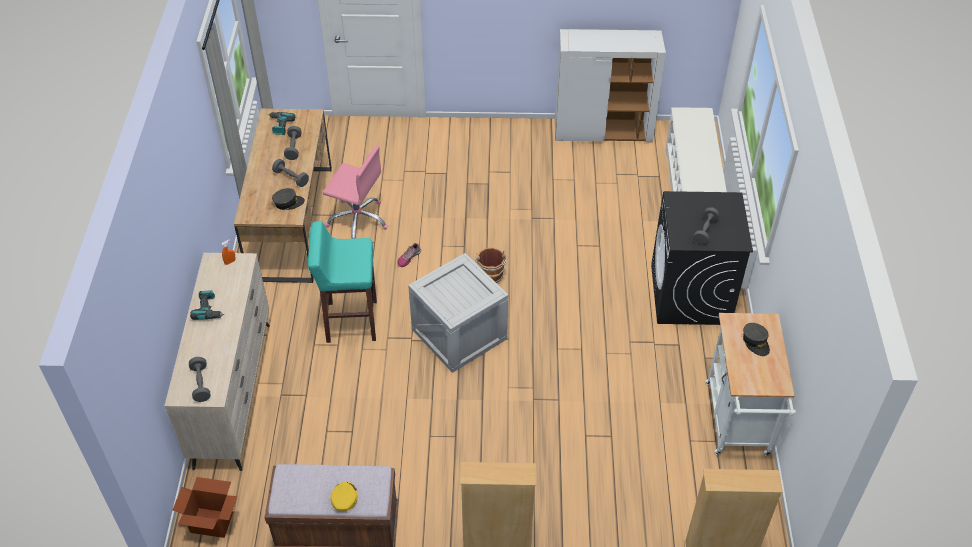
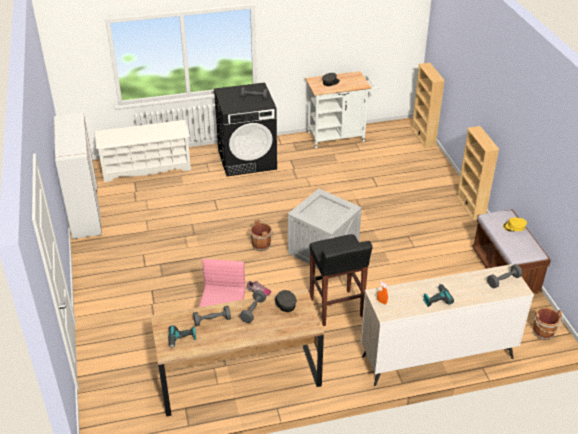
camera: 105 degrees left, 10 degrees down
(212, 522) = (543, 333): cardboard box -> brown bucket
(350, 321) = (336, 308): turquoise stool -> black stool

